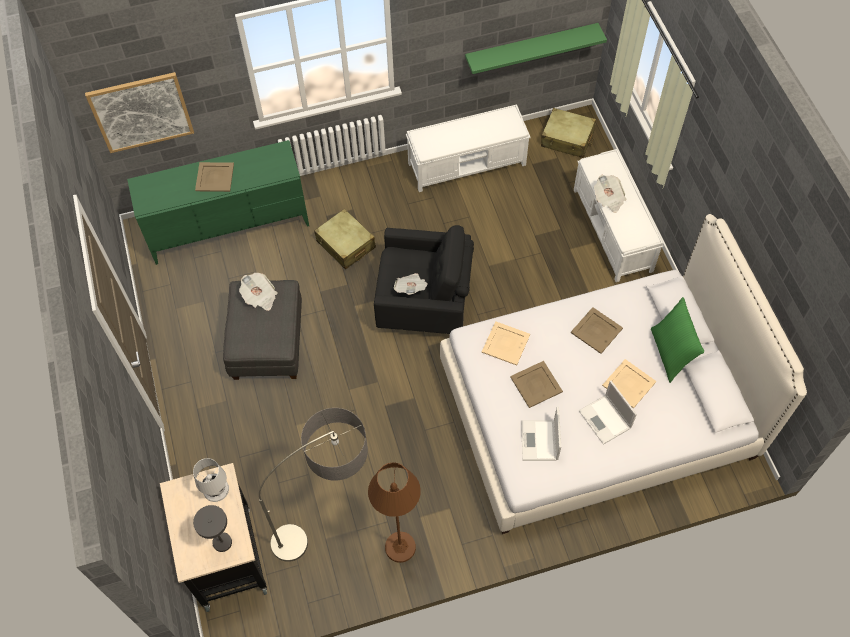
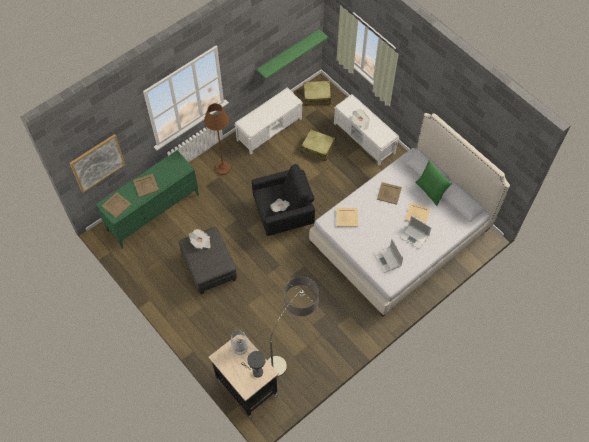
camera: 25 degrees left, 0 degrees up
(346, 244) = (225, 198): beige suitcase -> beige suitcase (318, 148)
(400, 547) = (334, 344): brown floor lamp -> brown floor lamp (223, 168)
(536, 384) = (372, 232): beige tray -> beige tray (116, 205)

